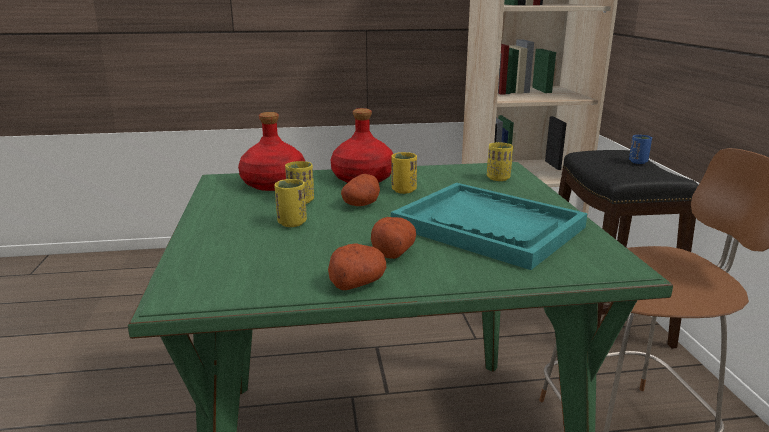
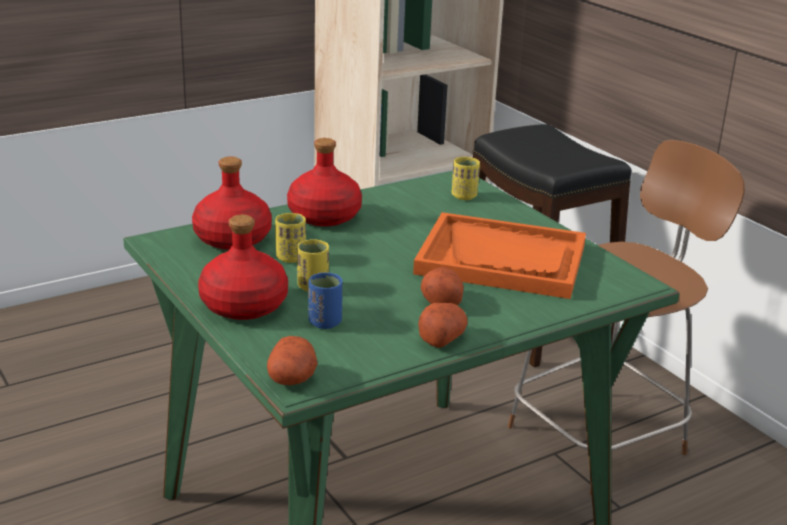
camera: 25 degrees left, 5 degrees up
(218, 228) = (244, 306): none -> red bottle
(361, 204) = (358, 252): potato -> potato (292, 378)
(403, 190) = (383, 227): yellow cup -> none
(488, 227) = (502, 259): turquoise tray -> orange tray
(638, 162) = (559, 141): blue cup -> blue cup (325, 322)

